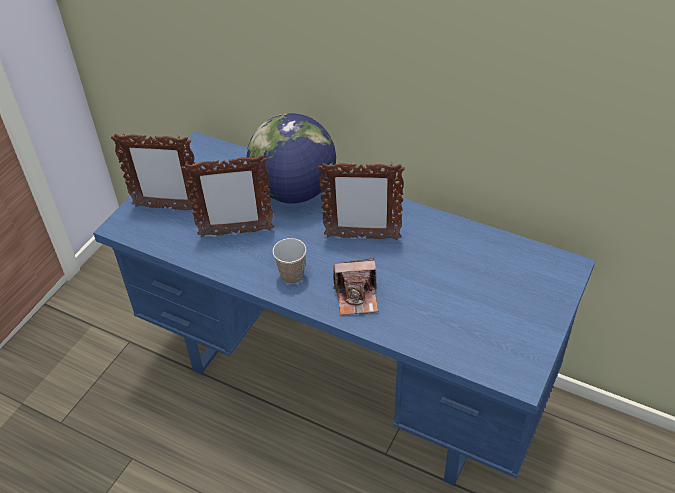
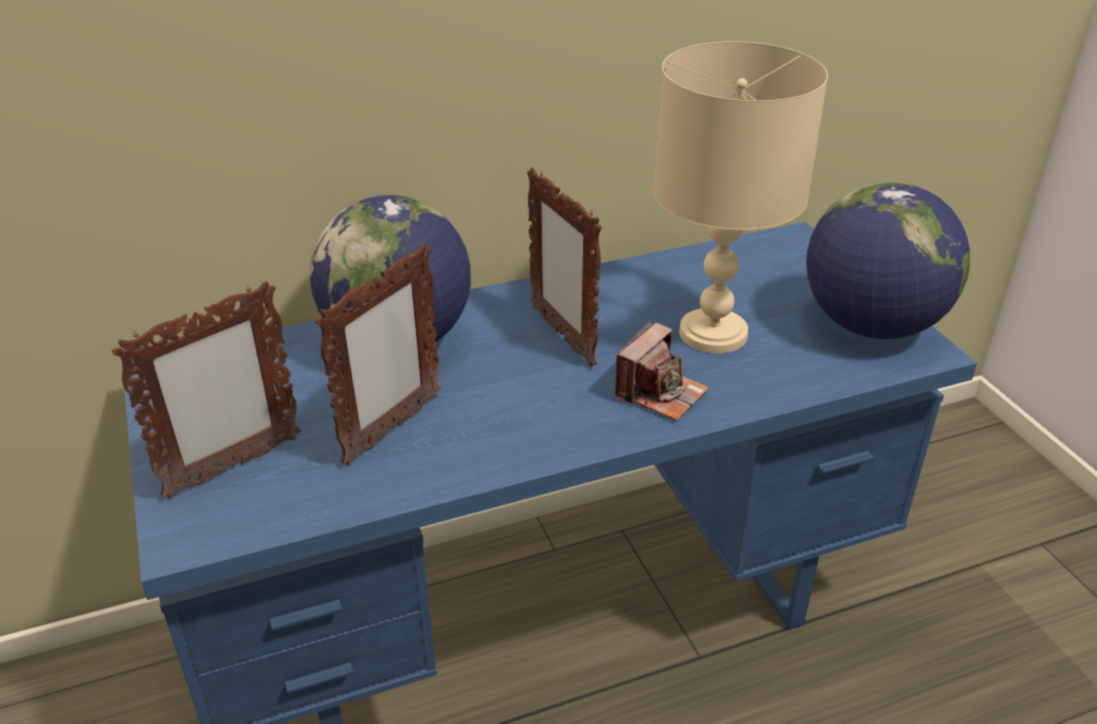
camera: 50 degrees left, 10 degrees down
(292, 276) = (549, 424): cup -> none
(361, 237) = (562, 335): picture frame -> picture frame turned 105 degrees clockwise
(430, 286) = (713, 332): none -> beige table lamp
(516, 344) = (871, 326): none -> globe

